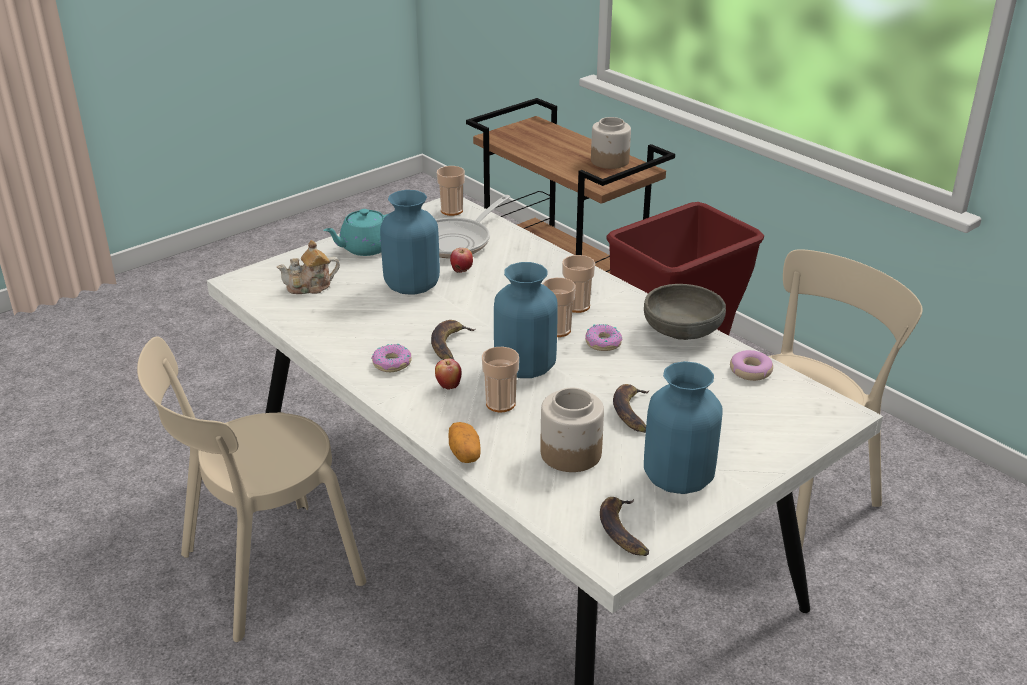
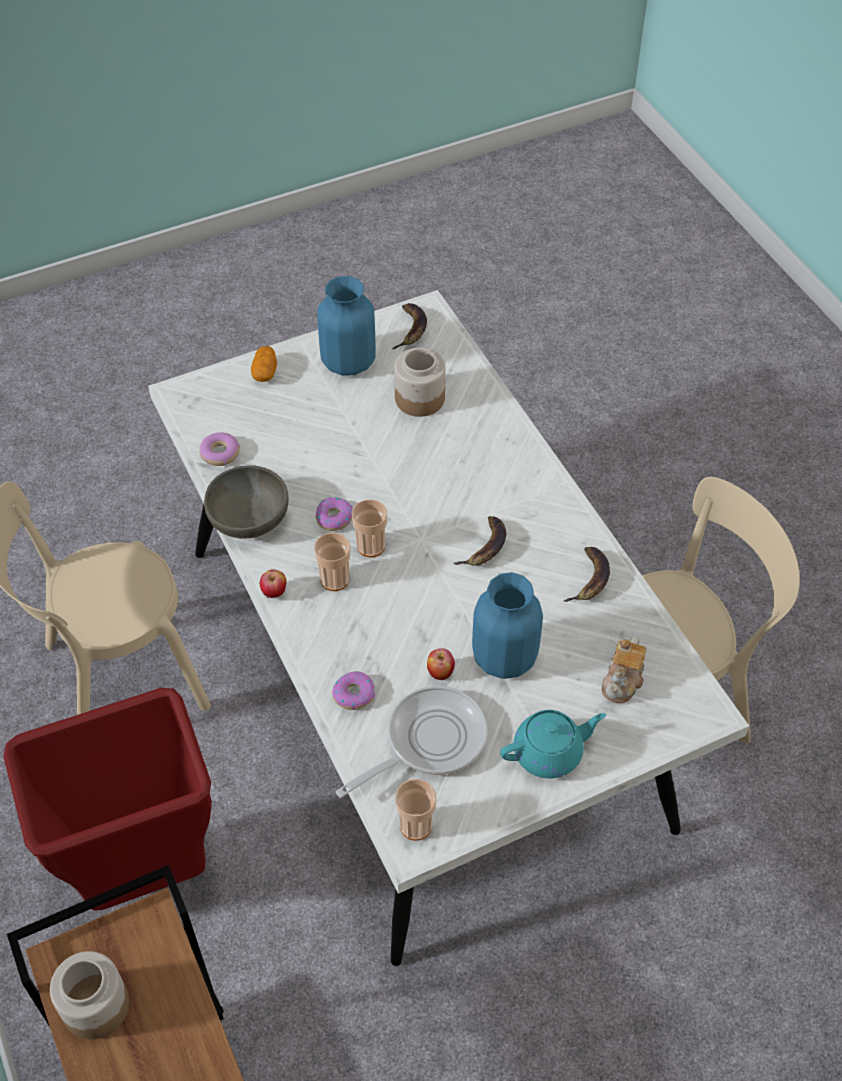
camera: 165 degrees left, 20 degrees up
(310, 287) = (623, 681): teapot -> teapot turned 120 degrees clockwise
(392, 364) = (547, 531): donut -> donut (353, 694)
(448, 386) = (500, 491): apple -> apple (274, 593)
(464, 453) = (504, 415): potato -> potato (265, 372)
(500, 404) = (459, 461): cup -> none
(525, 367) = (422, 501): blue vase -> none
(631, 412) = (351, 429): banana -> banana (589, 579)

